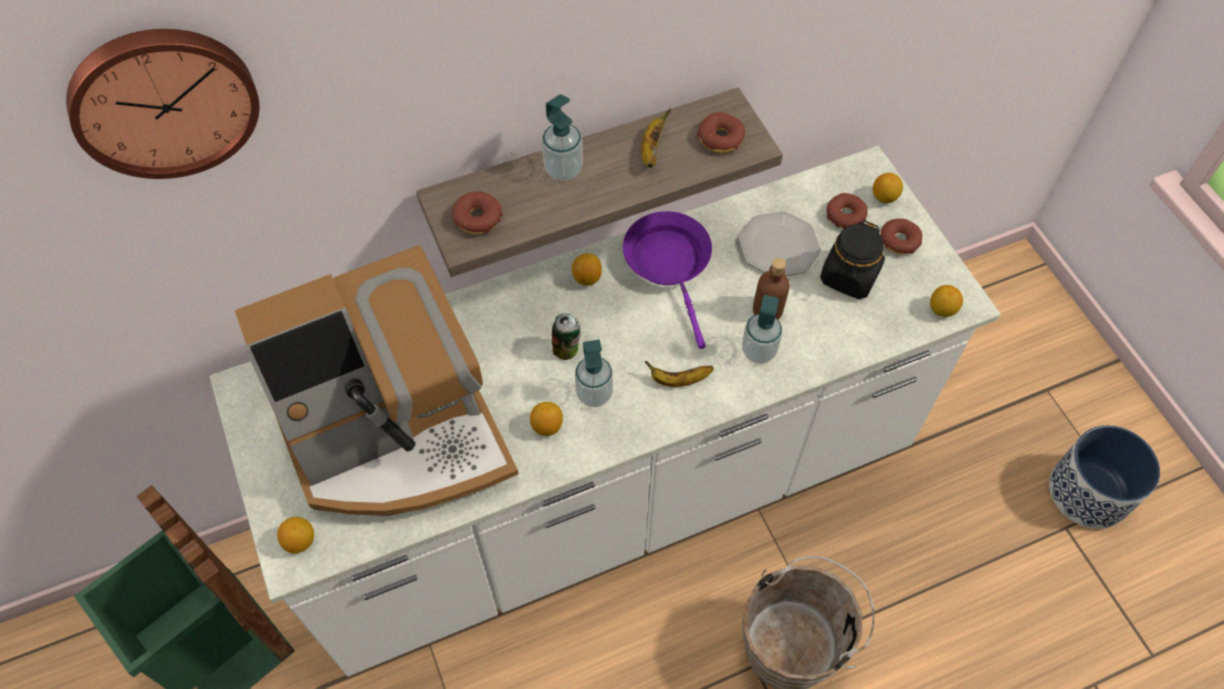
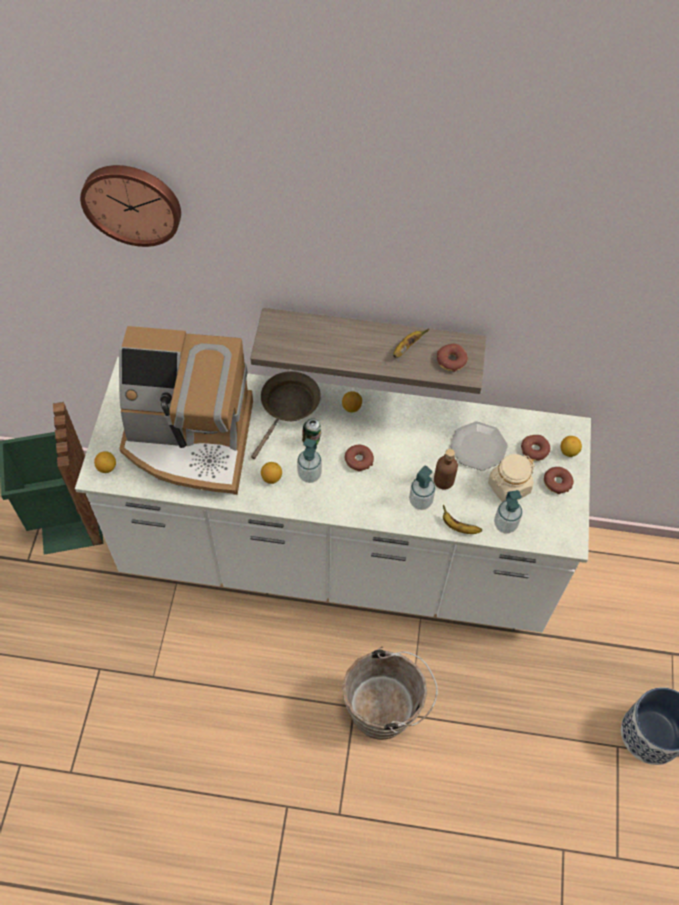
camera: 30 degrees right, 0 degrees up
(477, 218) = (283, 339): donut -> donut (358, 460)
(503, 321) = (288, 407): none -> brown frying pan
(563, 169) = (349, 335): soap dispenser -> soap dispenser (505, 524)
(670, 265) = (405, 424): purple frying pan -> none
(679, 380) = (362, 492): banana -> banana (458, 527)
(849, 276) = (508, 487): black jar -> beige jar
(942, 310) = (551, 537): lemon -> none

